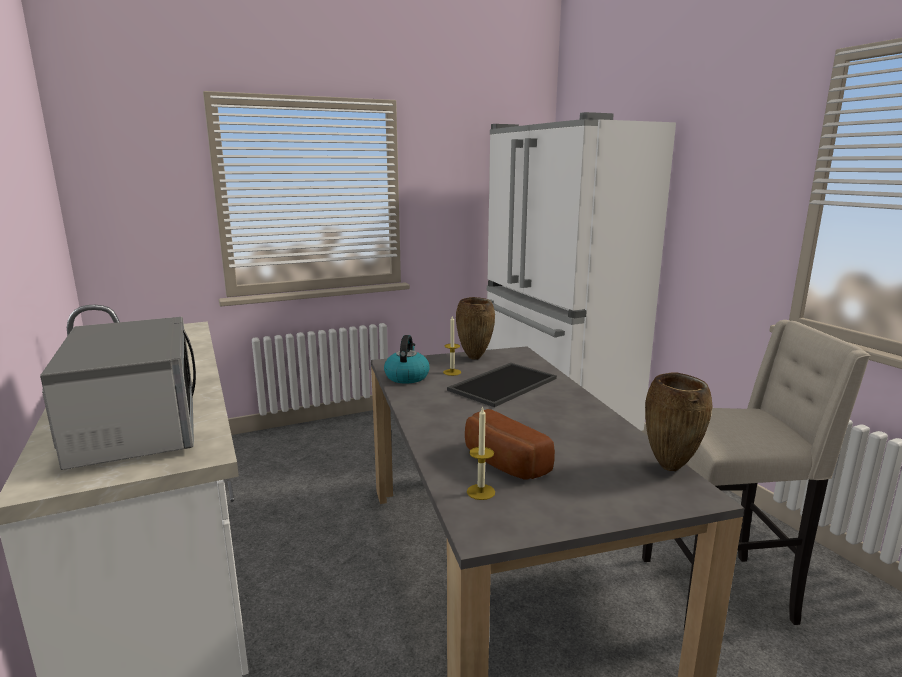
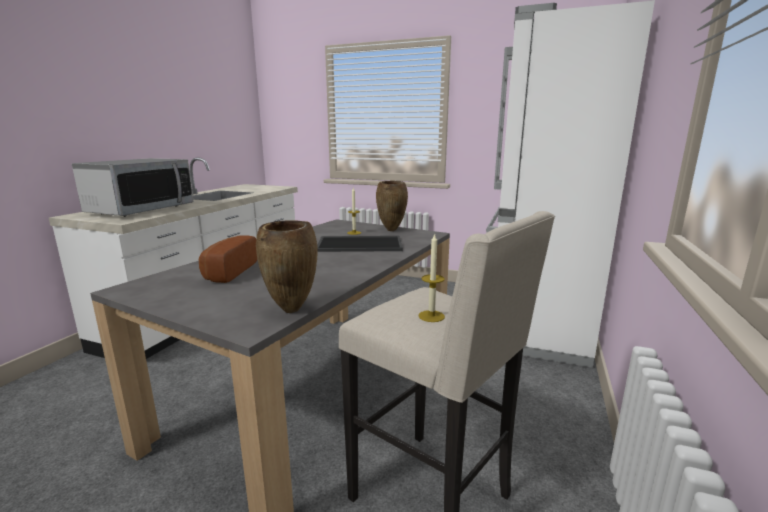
camera: 45 degrees right, 0 degrees up
(407, 376) = (325, 229): kettle -> none
(481, 492) = (180, 277): candle -> candle (431, 316)

